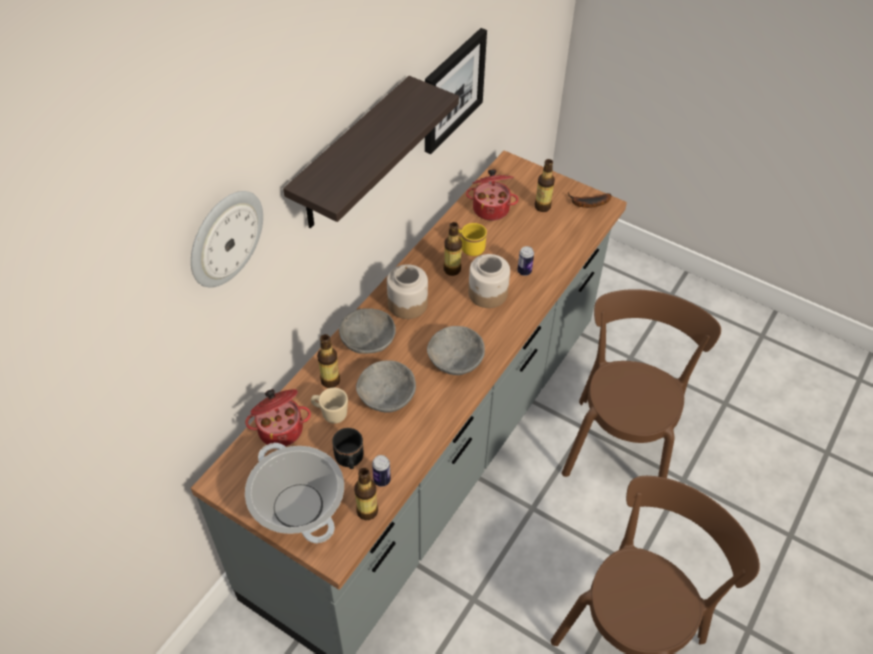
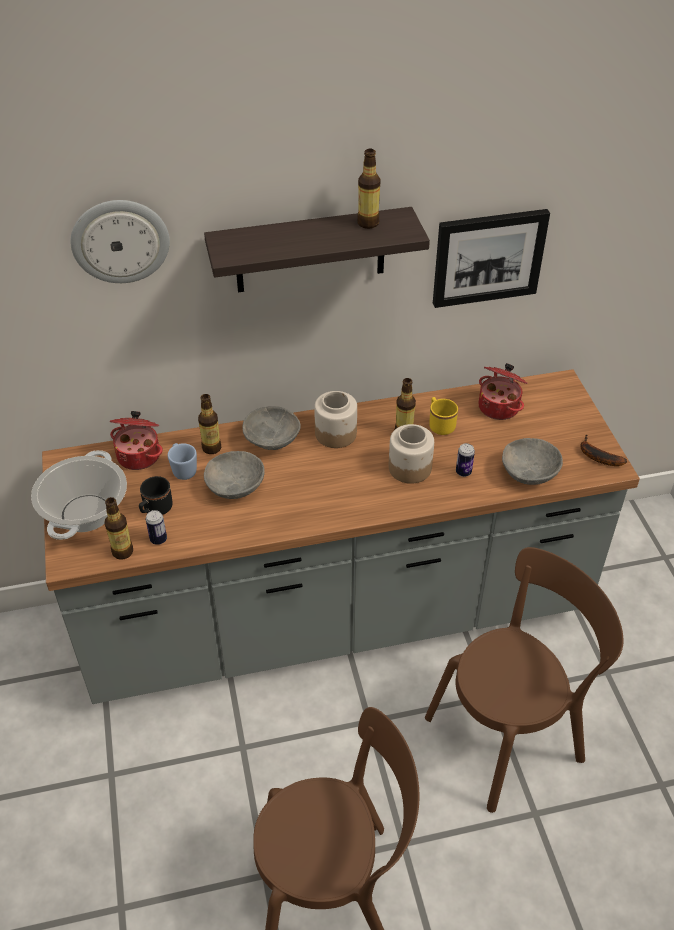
camera: 45 degrees right, 5 degrees down
(330, 413) = (183, 469): beige mug -> blue mug
(456, 360) = (319, 498): grey bowl -> grey bowl (530, 473)
(542, 207) = (548, 433): bottle -> bottle (368, 223)

